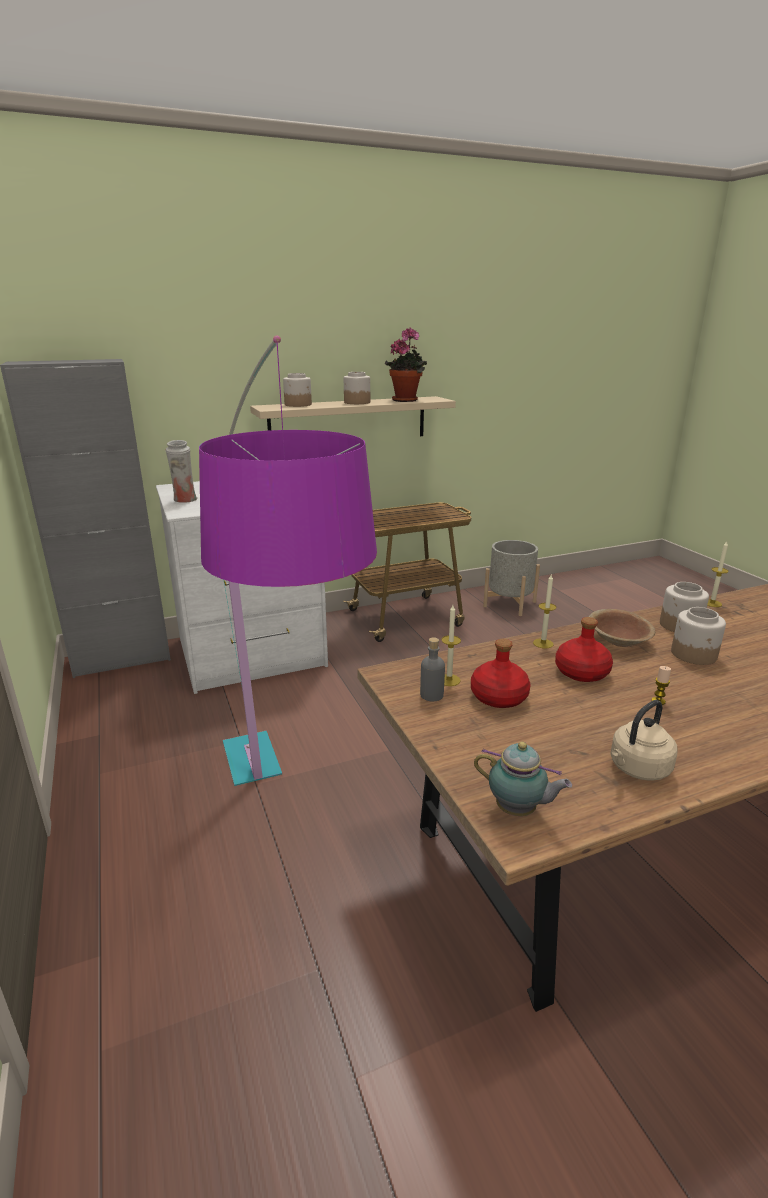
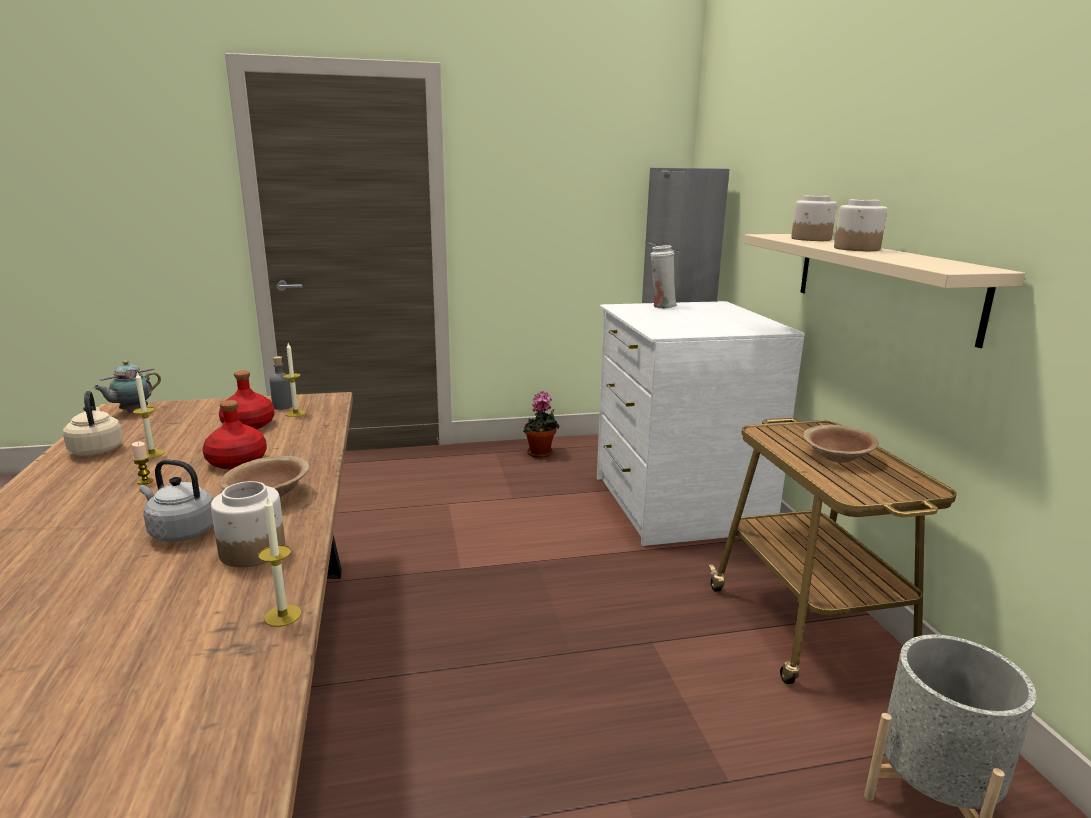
camera: 100 degrees right, 5 degrees down
(281, 852) = (366, 511): floor lamp -> none
(406, 400) = (917, 260): potted plant -> potted plant (541, 454)
(408, 516) = (837, 457): none -> brown bowl
(543, 643) = (310, 456): candle -> candle (152, 454)
(694, 654) = (180, 532): jar -> grey kettle

